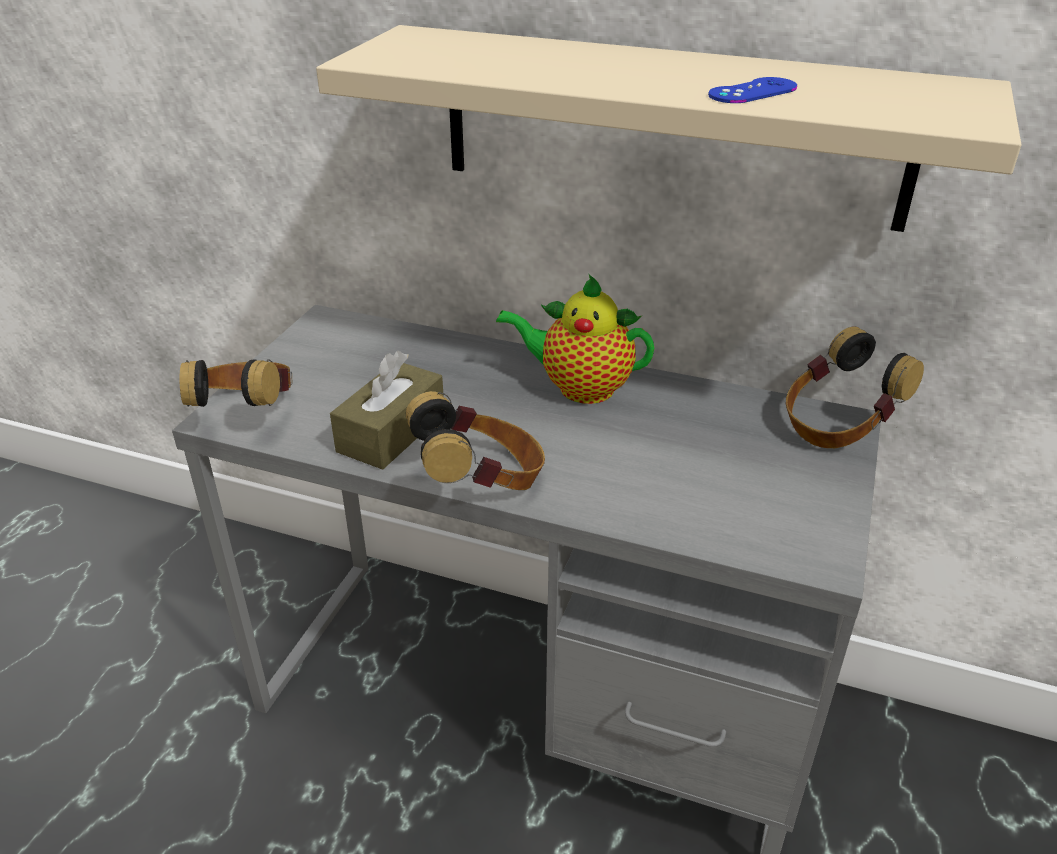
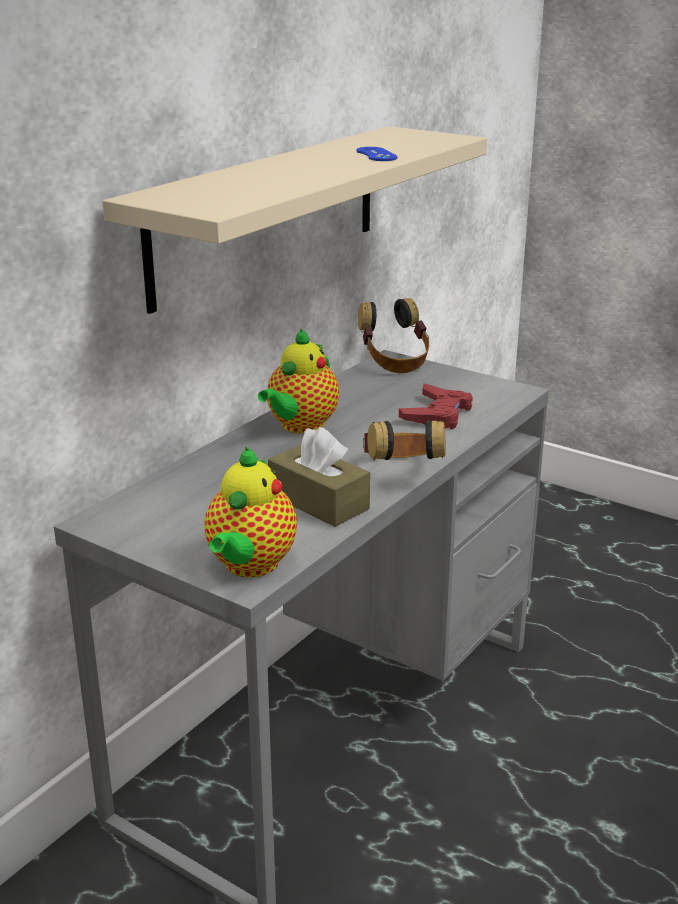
camera: 75 degrees left, 10 degrees down
(248, 414) = (249, 566): headphones -> teapot
(680, 488) = (437, 414): none -> red game controller

